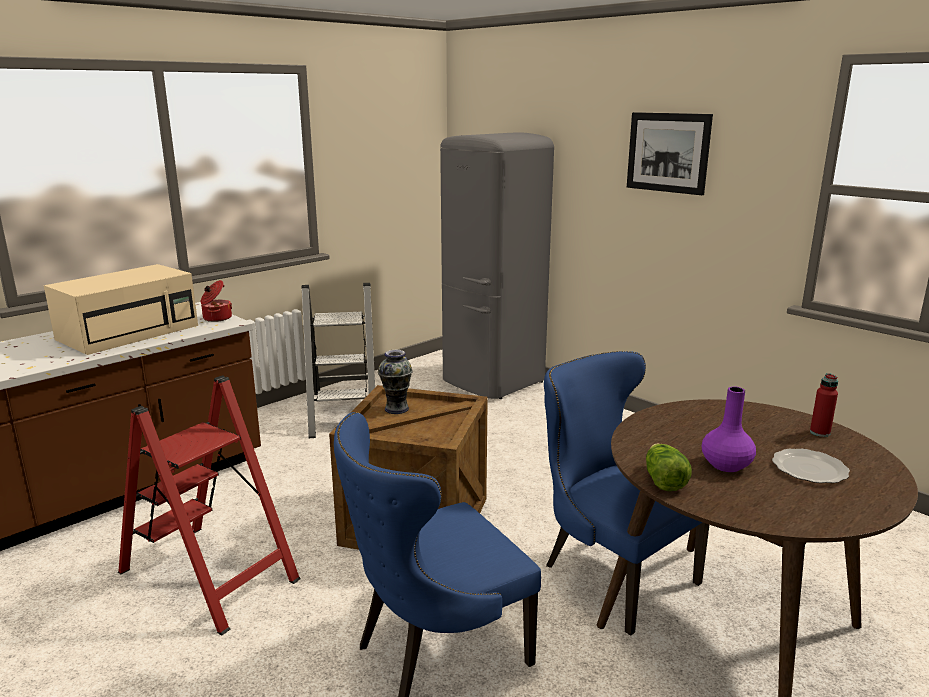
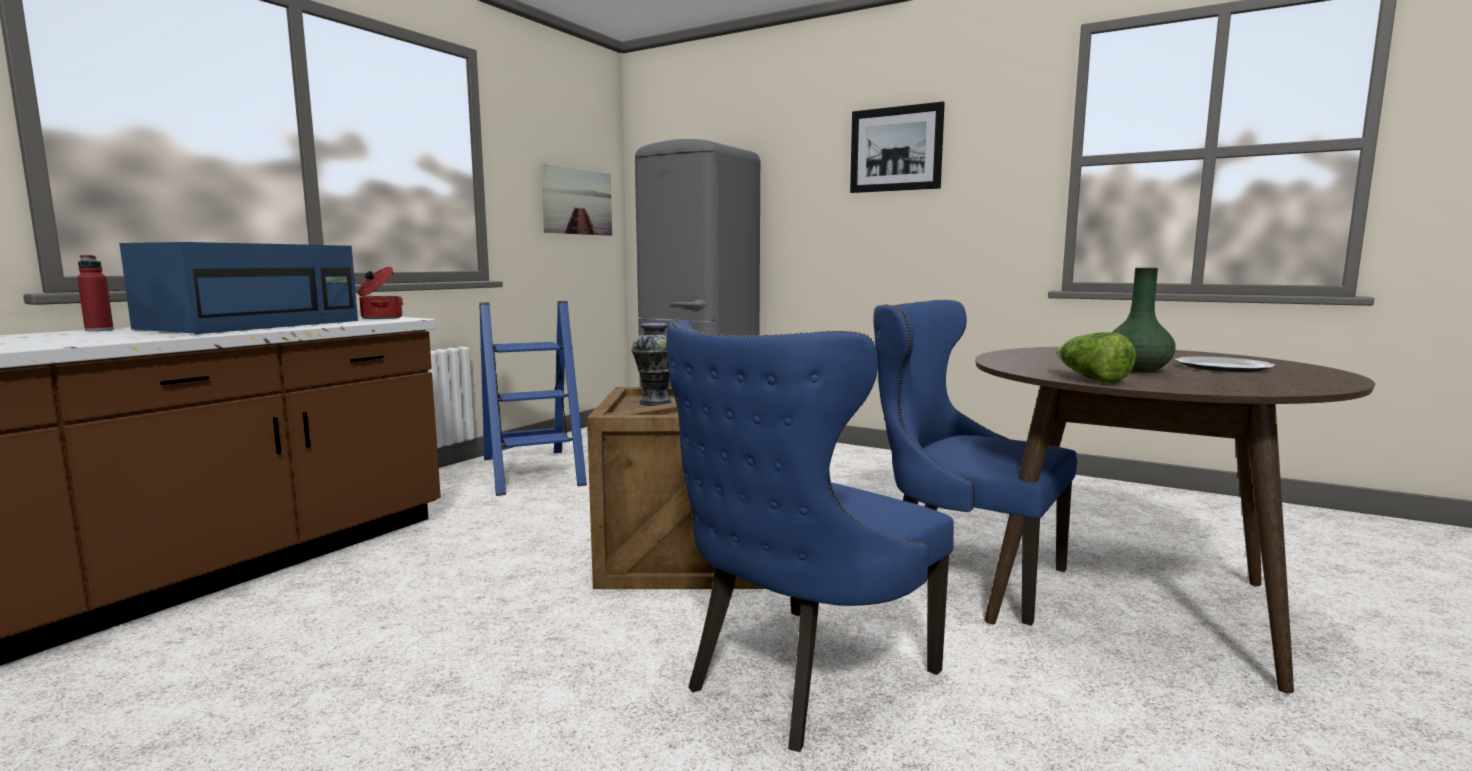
camera: 15 degrees left, 10 degrees down
(130, 332) = (256, 325): beige microwave -> blue microwave
(209, 576) = (412, 644): red step ladder -> none
(344, 411) = (532, 470): grey step ladder -> blue step ladder
(399, 174) = (577, 201): none -> picture
(725, 465) = (1136, 370): purple vase -> green vase
(819, 432) = (1187, 354): red bottle -> red bottle (99, 330)

